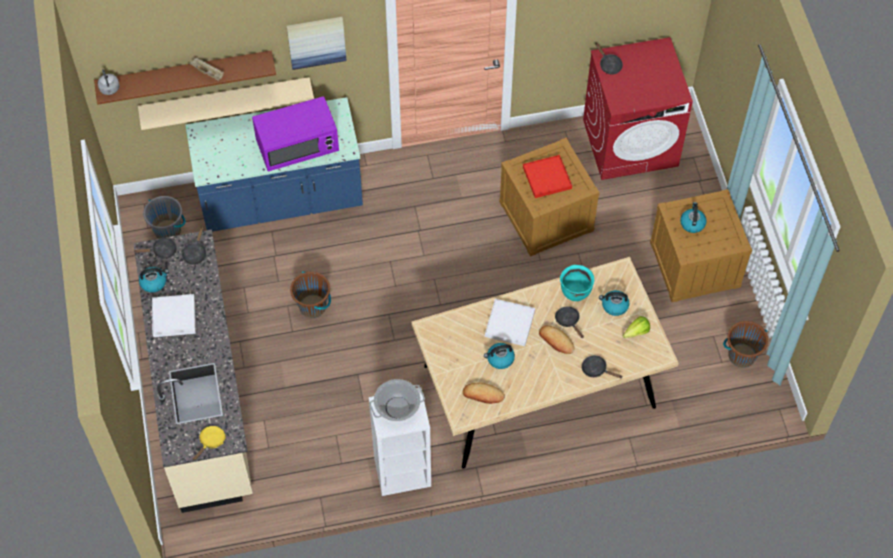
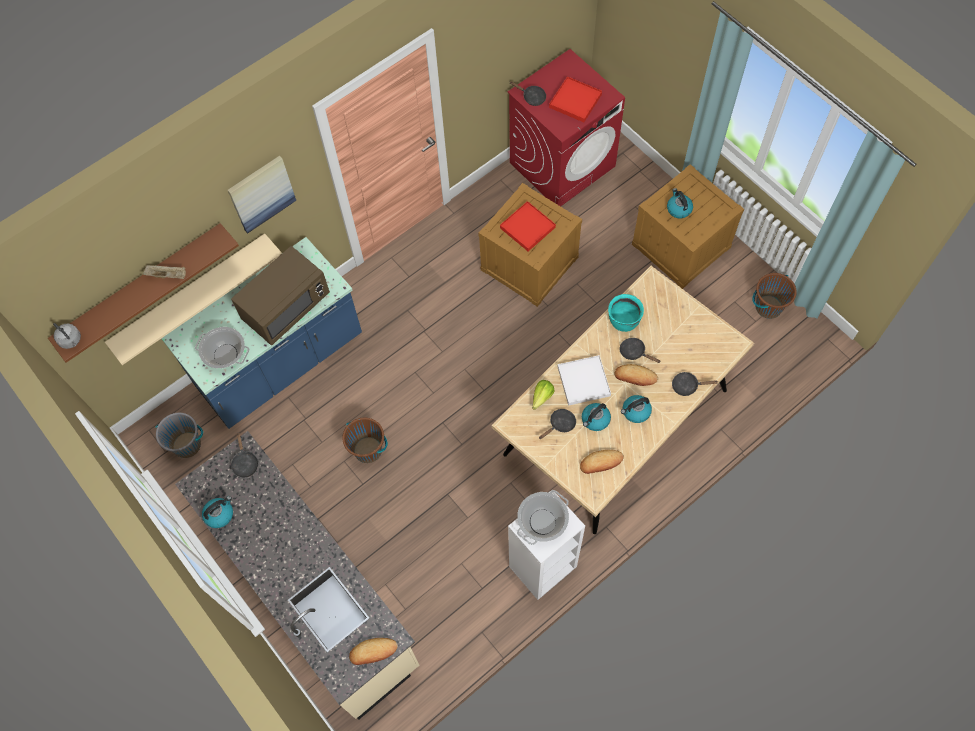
camera: 25 degrees left, 5 degrees up
(162, 251) = (209, 478): black frying pan -> black frying pan (560, 424)
(174, 317) = (261, 540): white tray -> none
(211, 441) = (373, 652): yellow frying pan -> bread
(228, 162) = (226, 355): none -> cooking pot
(298, 146) = (286, 307): purple microwave -> brown microwave
(614, 306) = (666, 318): kettle -> kettle (635, 412)
(634, 333) = (699, 334): lettuce -> lettuce (540, 399)
(645, 85) = (575, 101): none -> red tray

